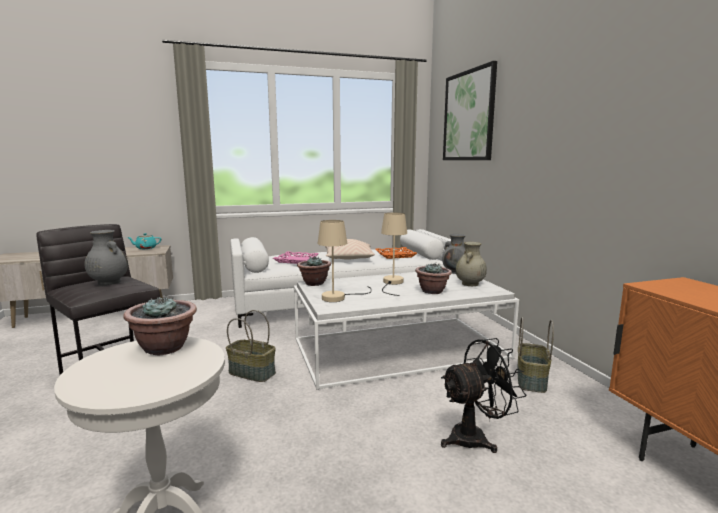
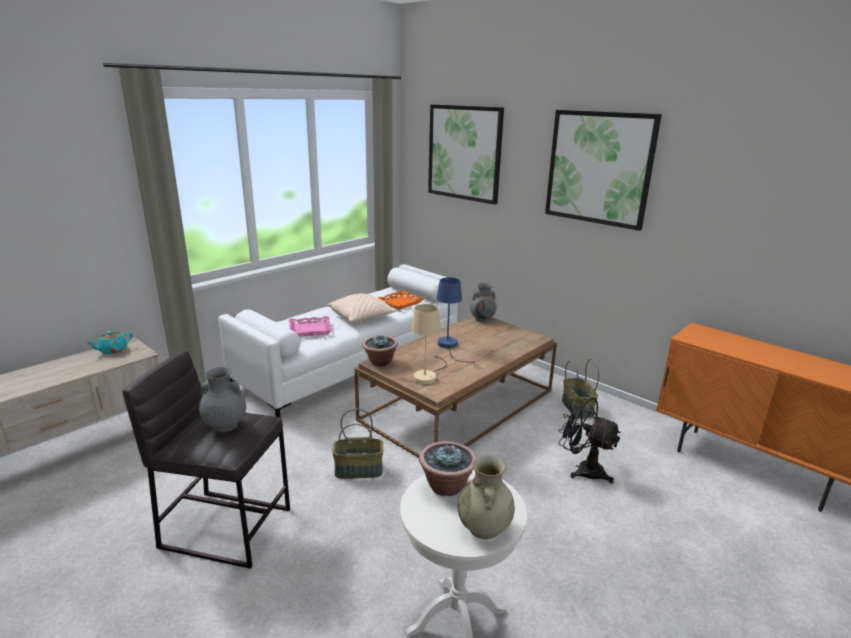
camera: 30 degrees left, 10 degrees up
(392, 283) = (449, 347): beige table lamp -> blue table lamp
(400, 348) = (459, 404): white coffee table -> brown coffee table
(432, 291) = (493, 350): potted plant -> none
(470, 284) = (511, 333): beige vase -> beige vase (484, 529)
(476, 437) = (583, 469): black fan -> black fan turned 90 degrees counterclockwise
(576, 96) = (599, 168): none -> picture

